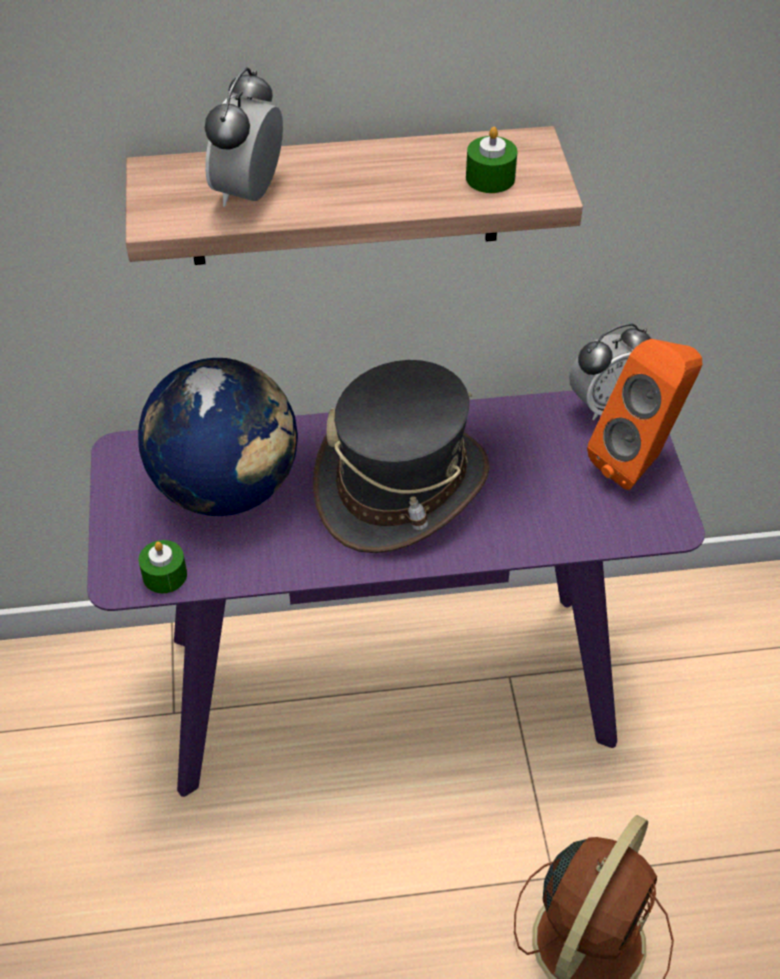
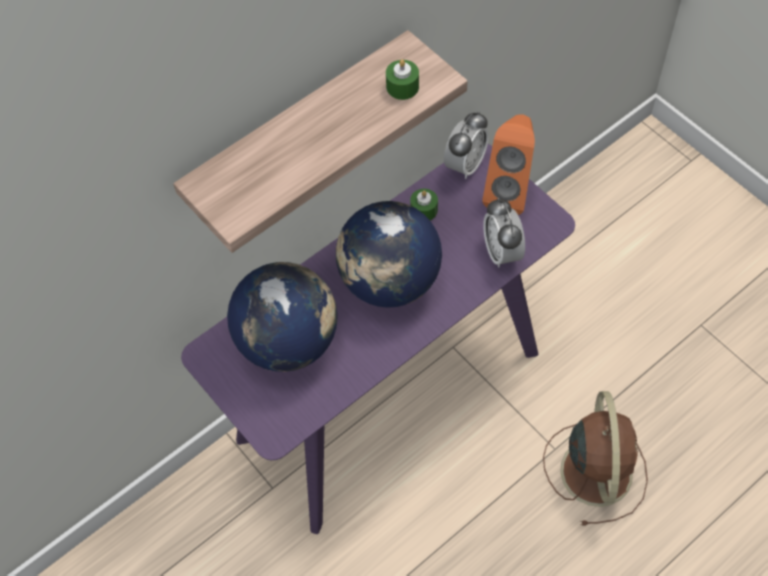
camera: 30 degrees left, 10 degrees up
(165, 575) = (297, 417): green candle -> green candle (424, 210)
(249, 193) = (272, 170): alarm clock -> alarm clock (502, 252)
(401, 486) = (389, 282): grey hat -> globe

